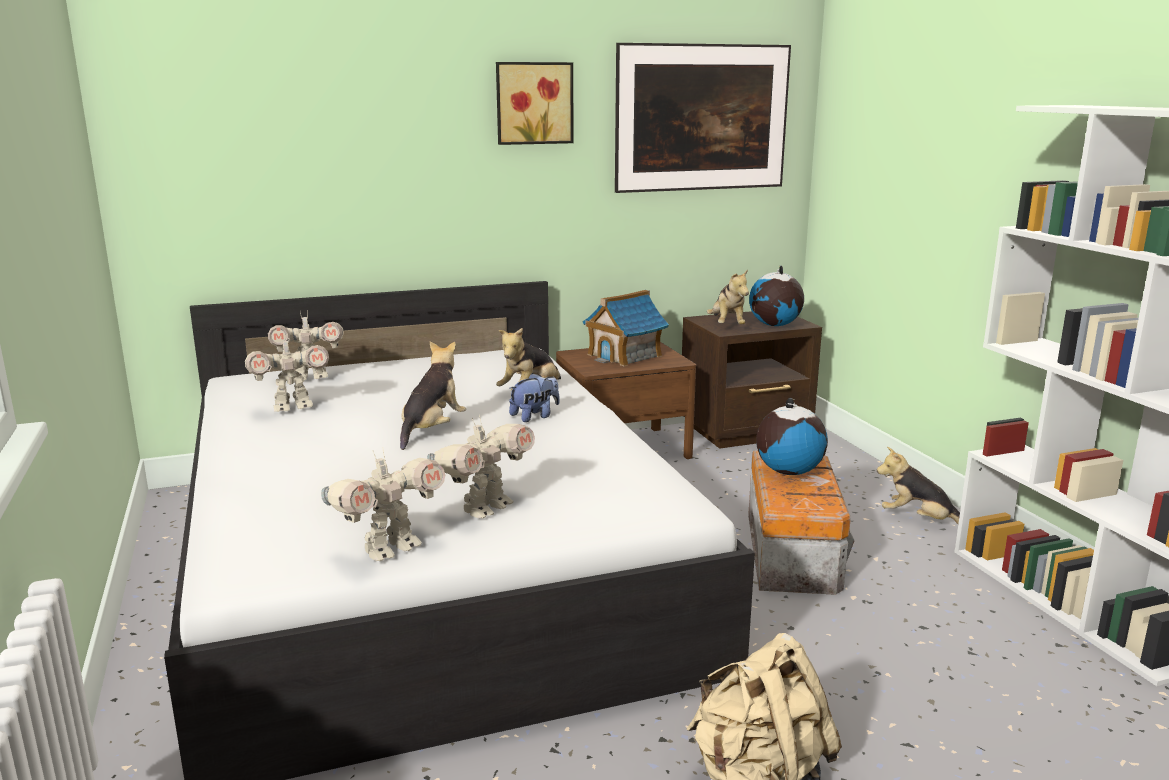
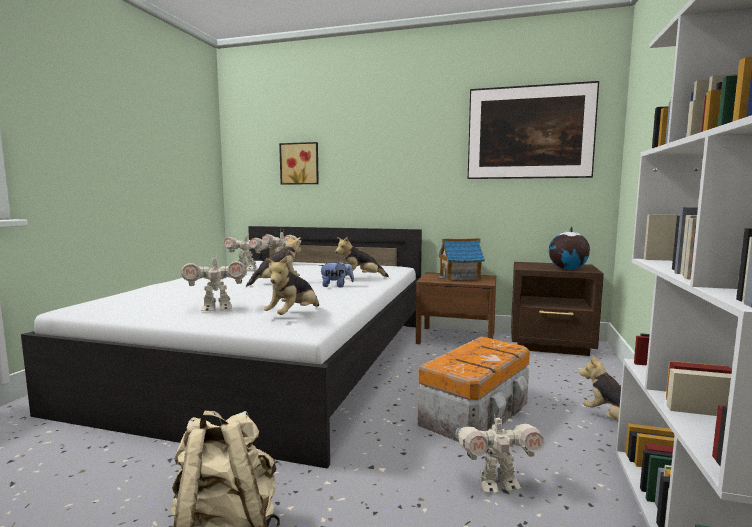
camera: 35 degrees right, 10 degrees down
(389, 549) = (142, 313): toy robot -> toy robot (497, 484)
(533, 103) = (418, 127): picture -> picture (300, 163)
(727, 325) = (533, 266): plush toy -> plush toy (293, 315)
(788, 472) = (479, 349): globe -> none

